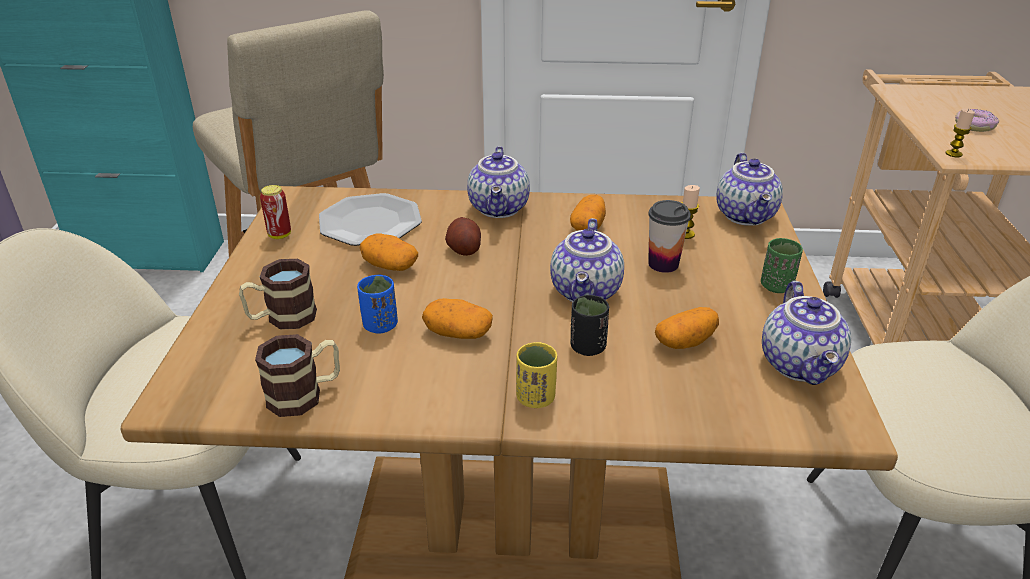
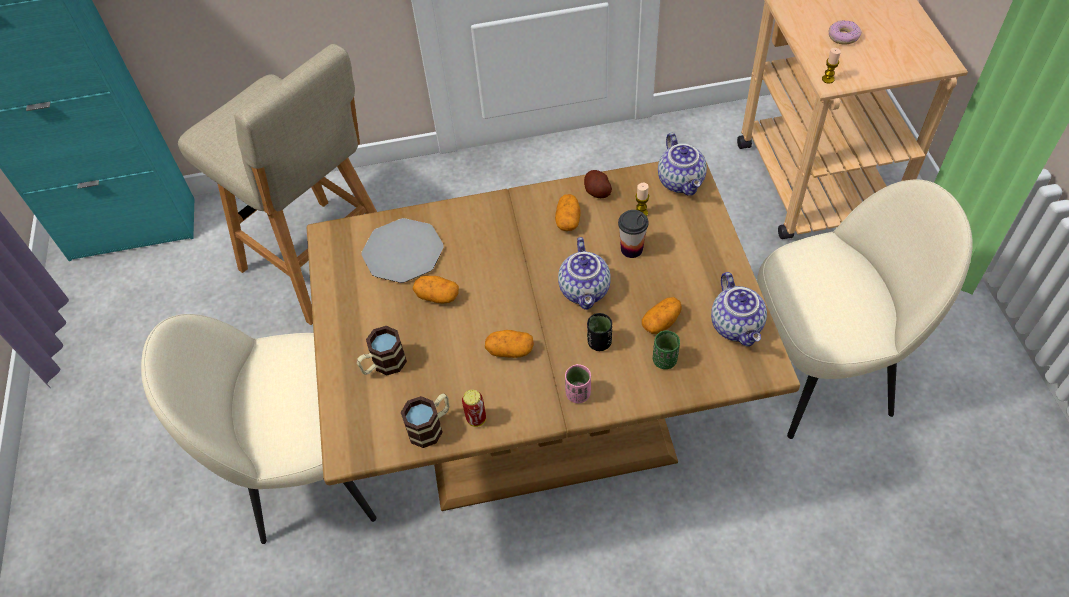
camera: 10 degrees left, 20 degrees up
(280, 235) = (340, 282): can -> can (476, 419)
(380, 325) = (454, 355): blue cup -> none
(464, 249) = (485, 266): potato -> potato (597, 191)
(500, 209) = (496, 214): teapot -> none
(535, 398) = (578, 394): yellow cup -> pink cup
(776, 286) = (713, 254): green cup -> green cup (664, 360)

